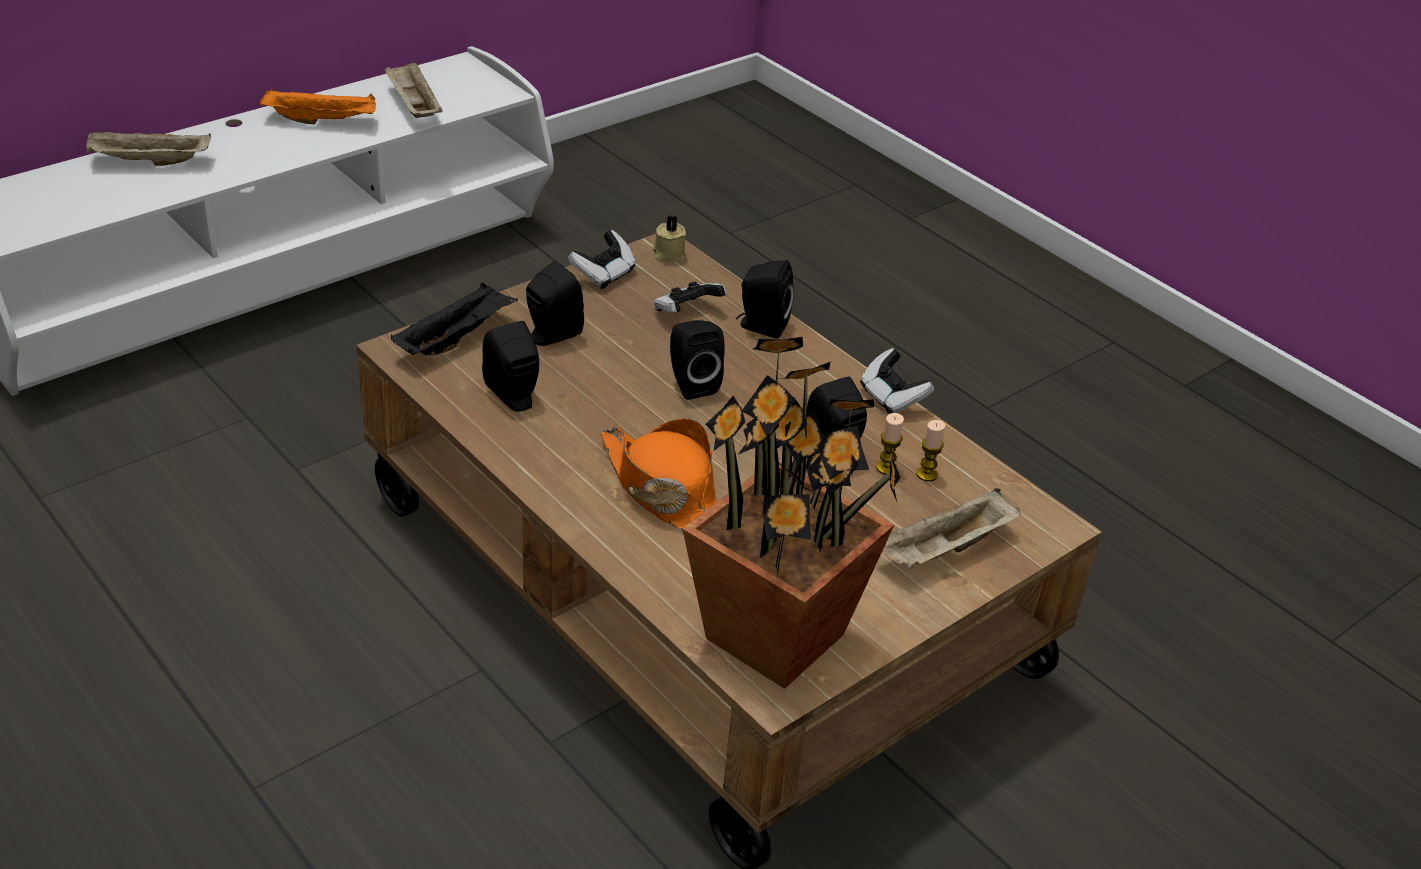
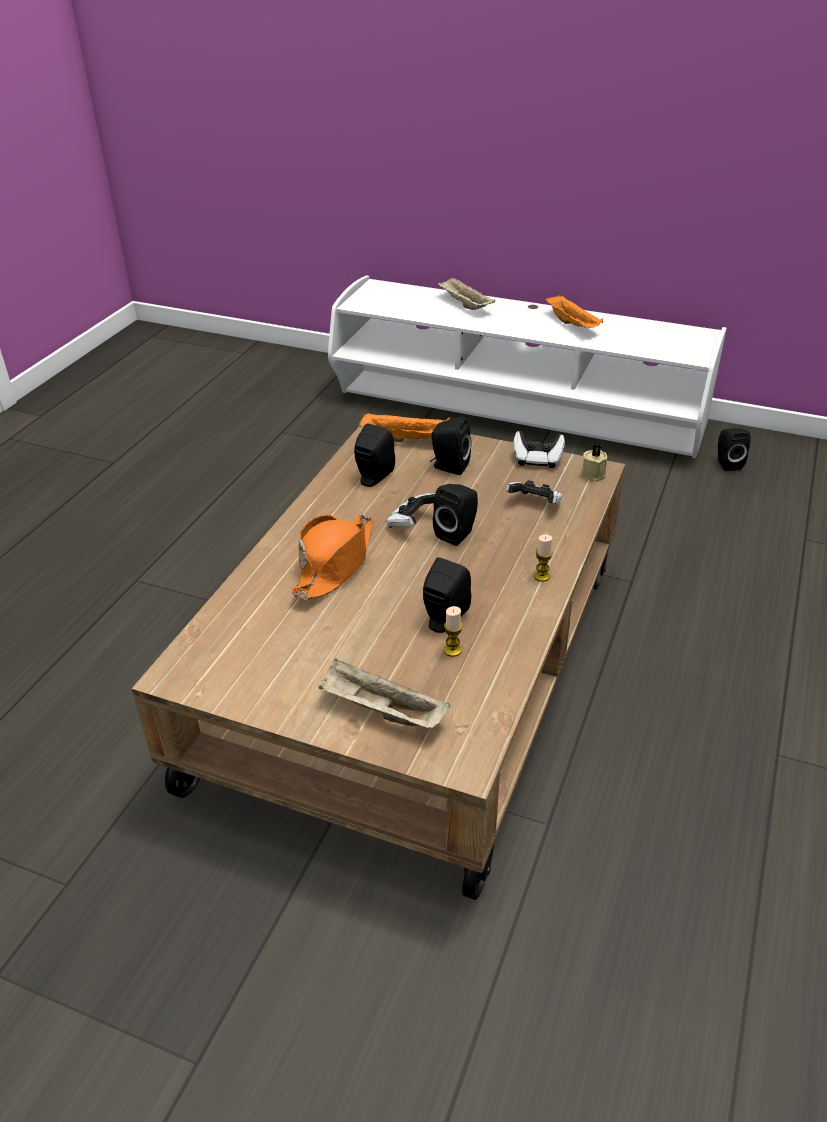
camera: 65 degrees right, 0 degrees up
(413, 106) = (631, 340): beige tray -> none
(455, 338) = (408, 439): black tray -> orange tray
(761, 326) = (558, 538): black speaker -> black speaker (727, 463)
(777, 637) = (226, 659): potted plant -> none
(892, 398) = (541, 626): game controller -> game controller (411, 523)
(926, 474) = (464, 673): candle -> candle (541, 576)

